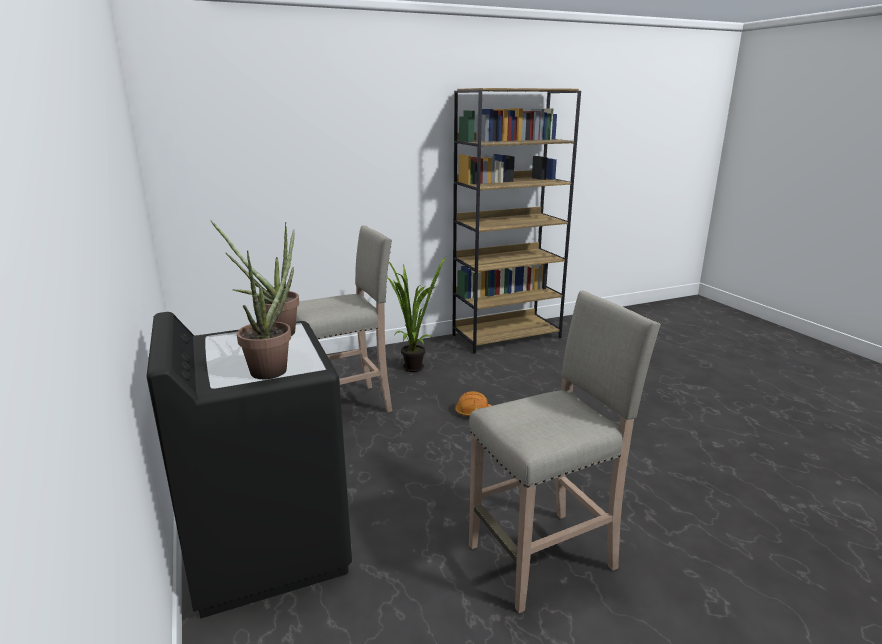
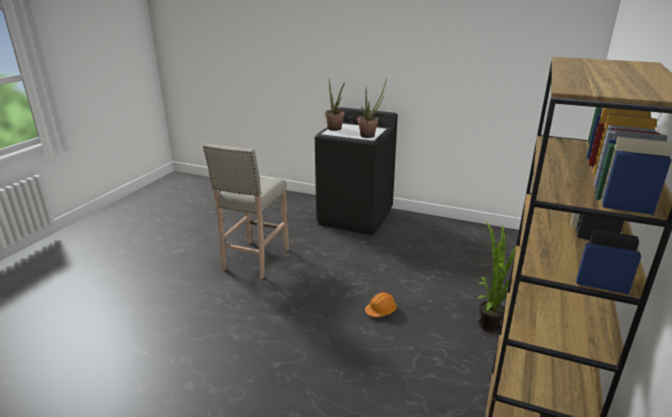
camera: 135 degrees right, 5 degrees up
(347, 406) = (451, 271): beige stool -> none

